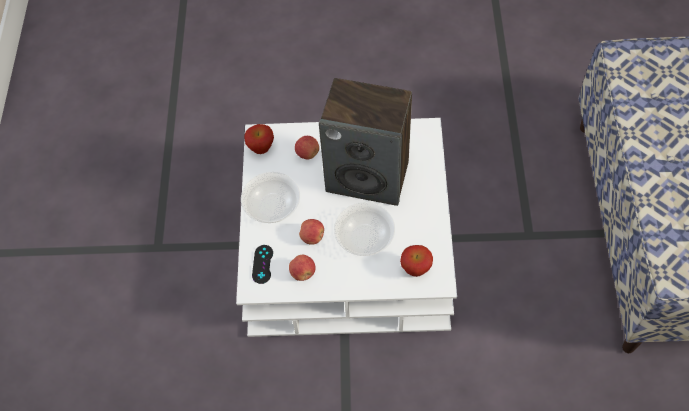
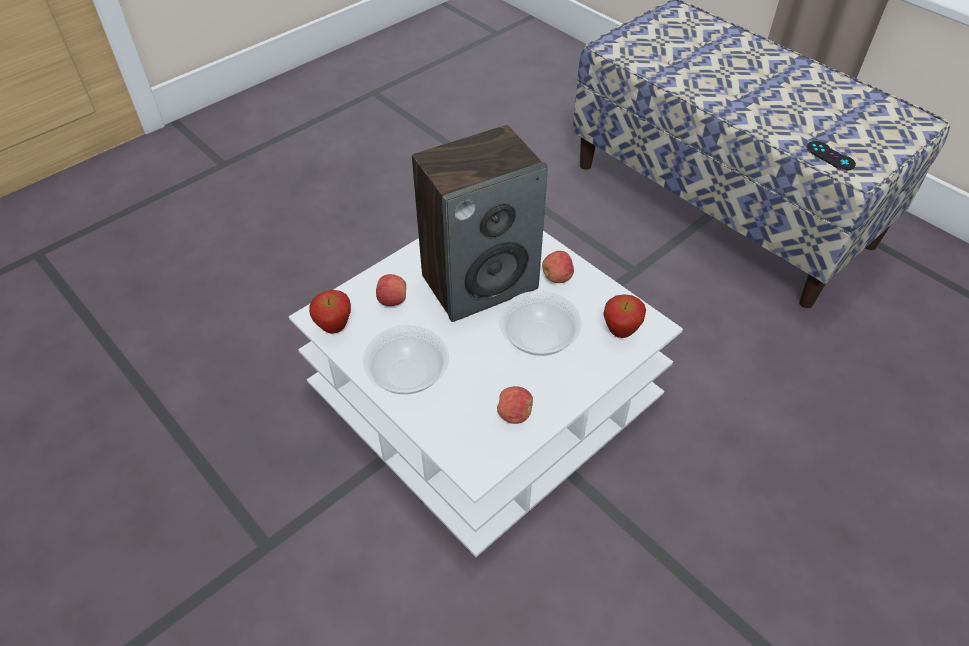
camera: 45 degrees left, 10 degrees down
(262, 264) = (460, 438): black game controller -> black game controller (830, 156)
(312, 237) = (485, 373): apple -> apple (557, 277)

